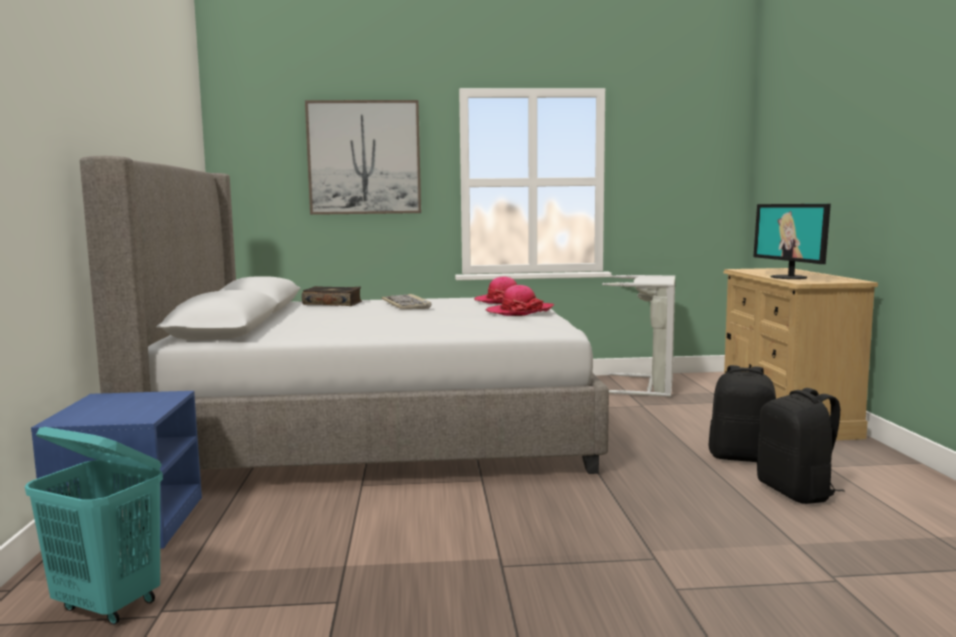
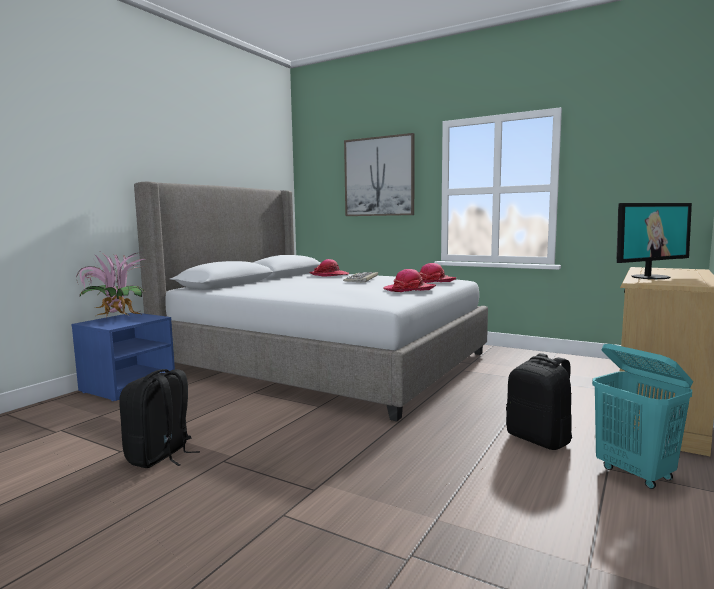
camera: 35 degrees right, 0 degrees up
(103, 408) = (115, 319): none -> potted plant
(108, 605) = (52, 421): turquoise laundry basket -> turquoise laundry basket (635, 473)
(333, 303) = (329, 275): book -> hat
(649, 386) = (574, 367): grey laundry basket -> none
(789, 277) = (649, 277): monitor -> monitor turned 135 degrees counterclockwise
(797, 492) = (527, 481): black backpack -> black backpack (160, 456)

